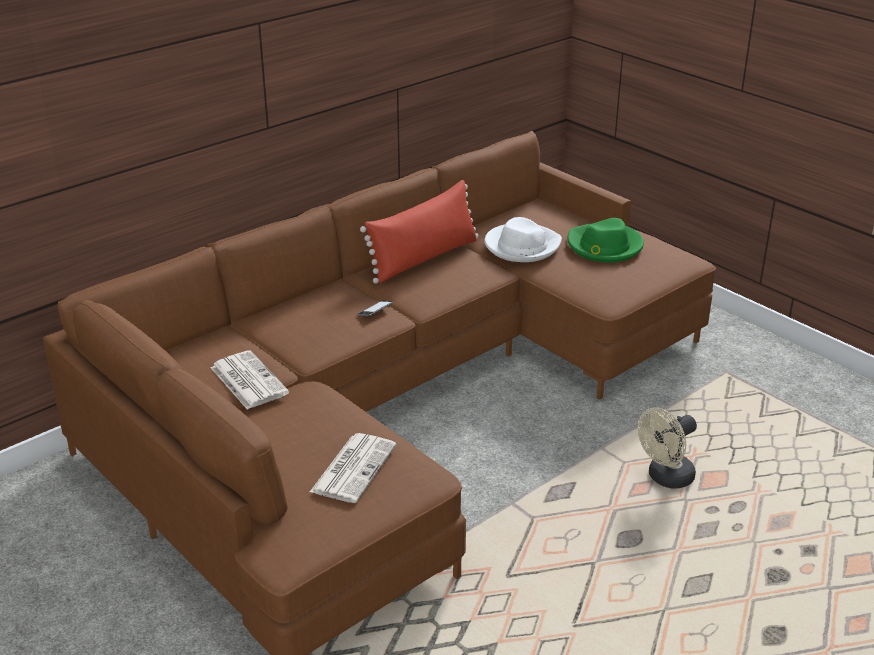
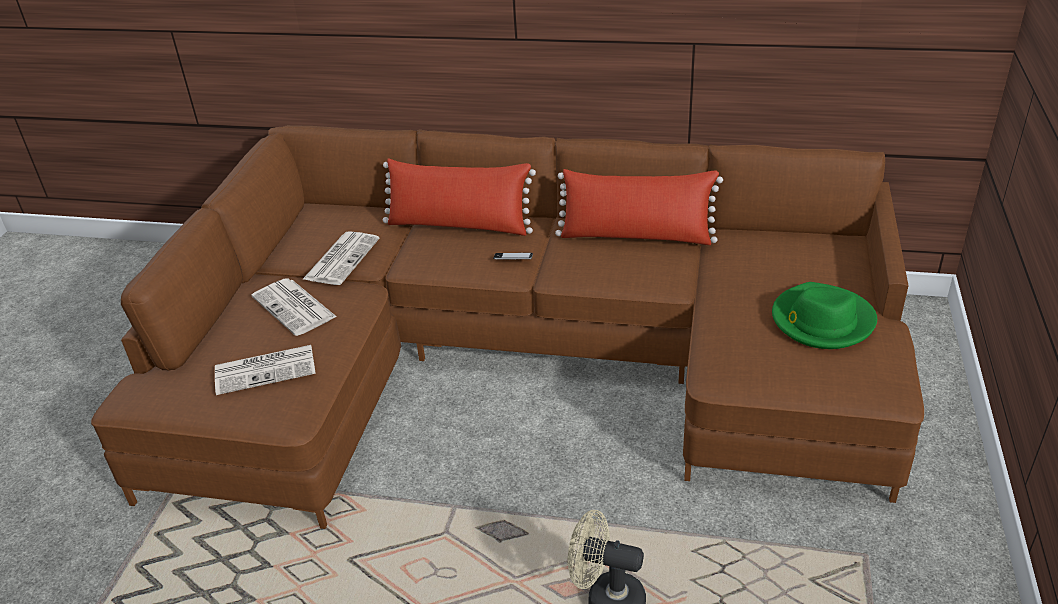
camera: 55 degrees right, 5 degrees up
(285, 426) = (295, 307): none -> newspaper
(291, 314) = (459, 225): none -> red pillow
(522, 246) = (740, 273): white hat -> none

